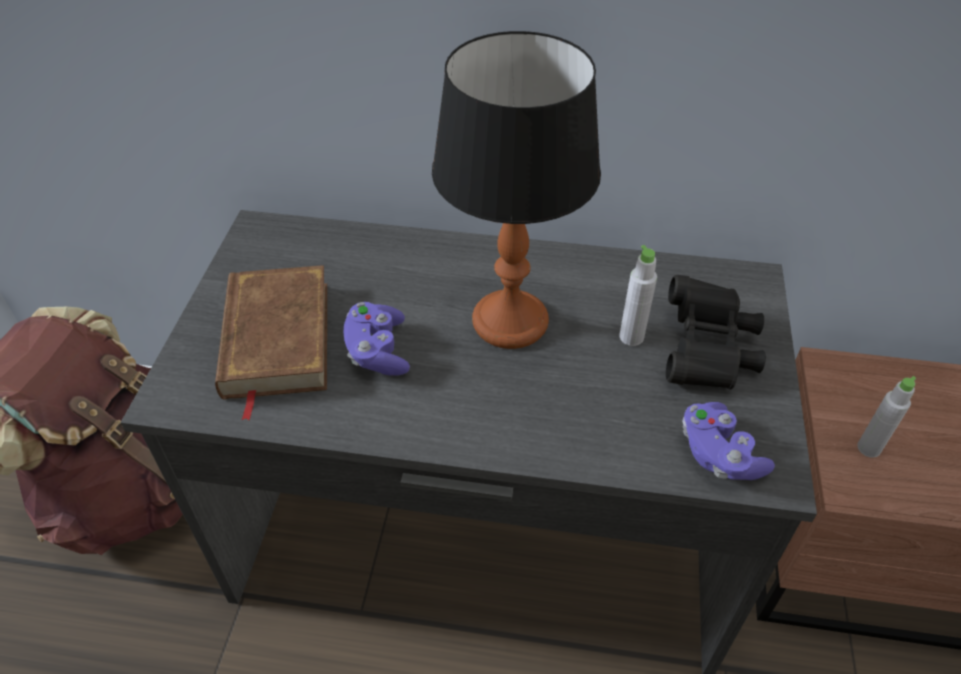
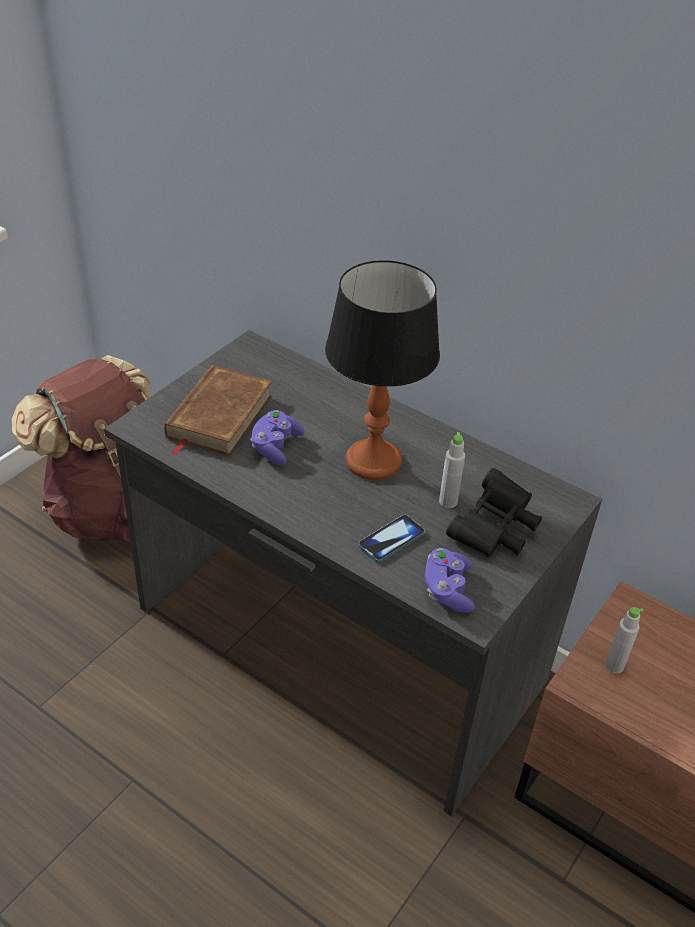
camera: 25 degrees right, 5 degrees down
(606, 416) = (391, 539): none -> phone

